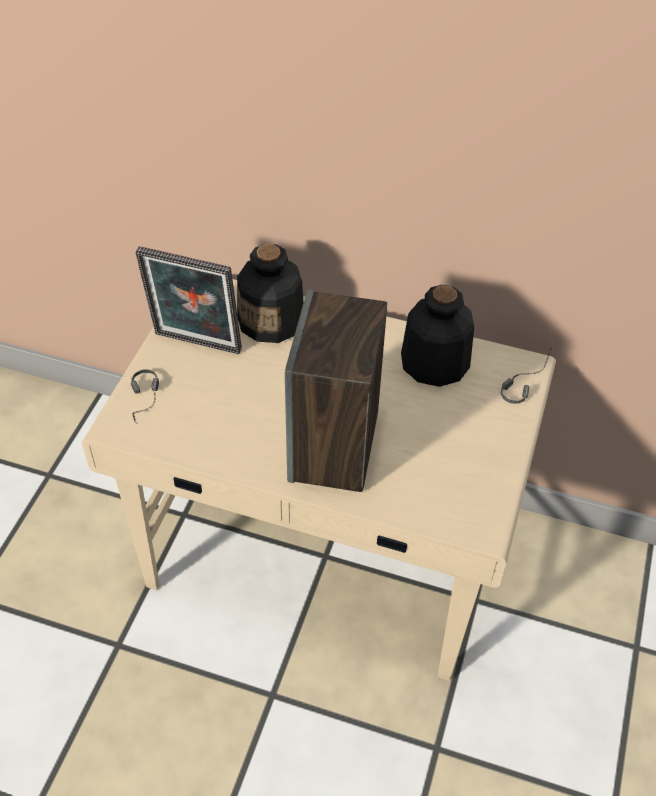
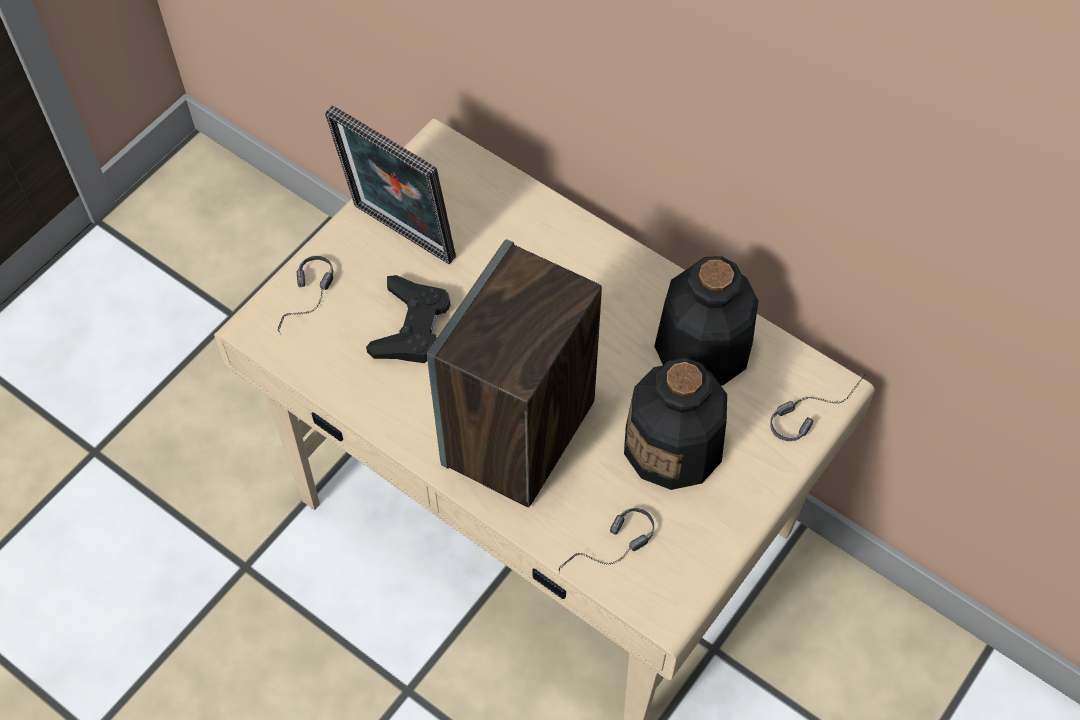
camera: 20 degrees right, 10 degrees up
(228, 399) = (411, 326): none -> black game controller
(272, 320) = (511, 225): bottle -> bottle (674, 445)
(431, 507) = (608, 554): none -> headphones

